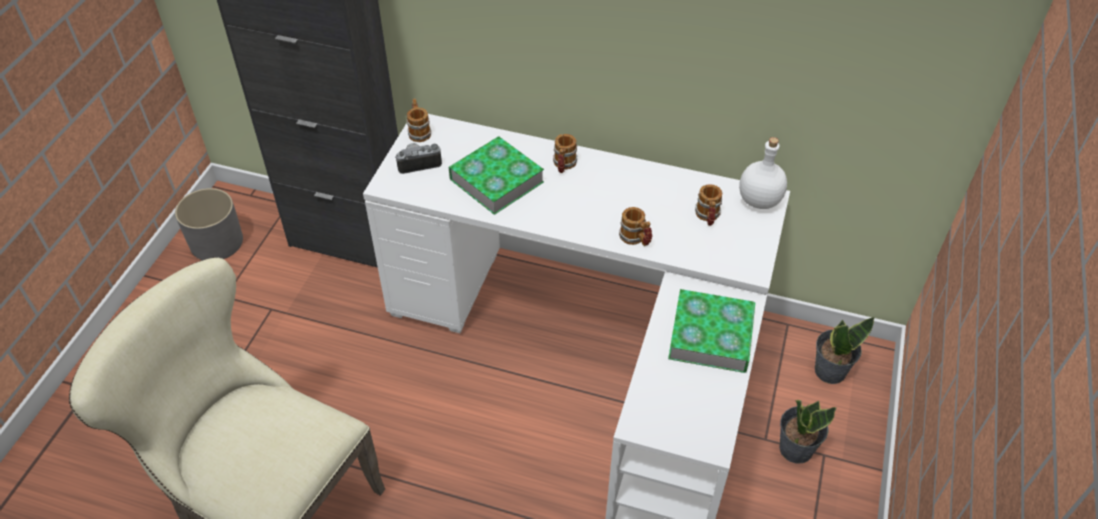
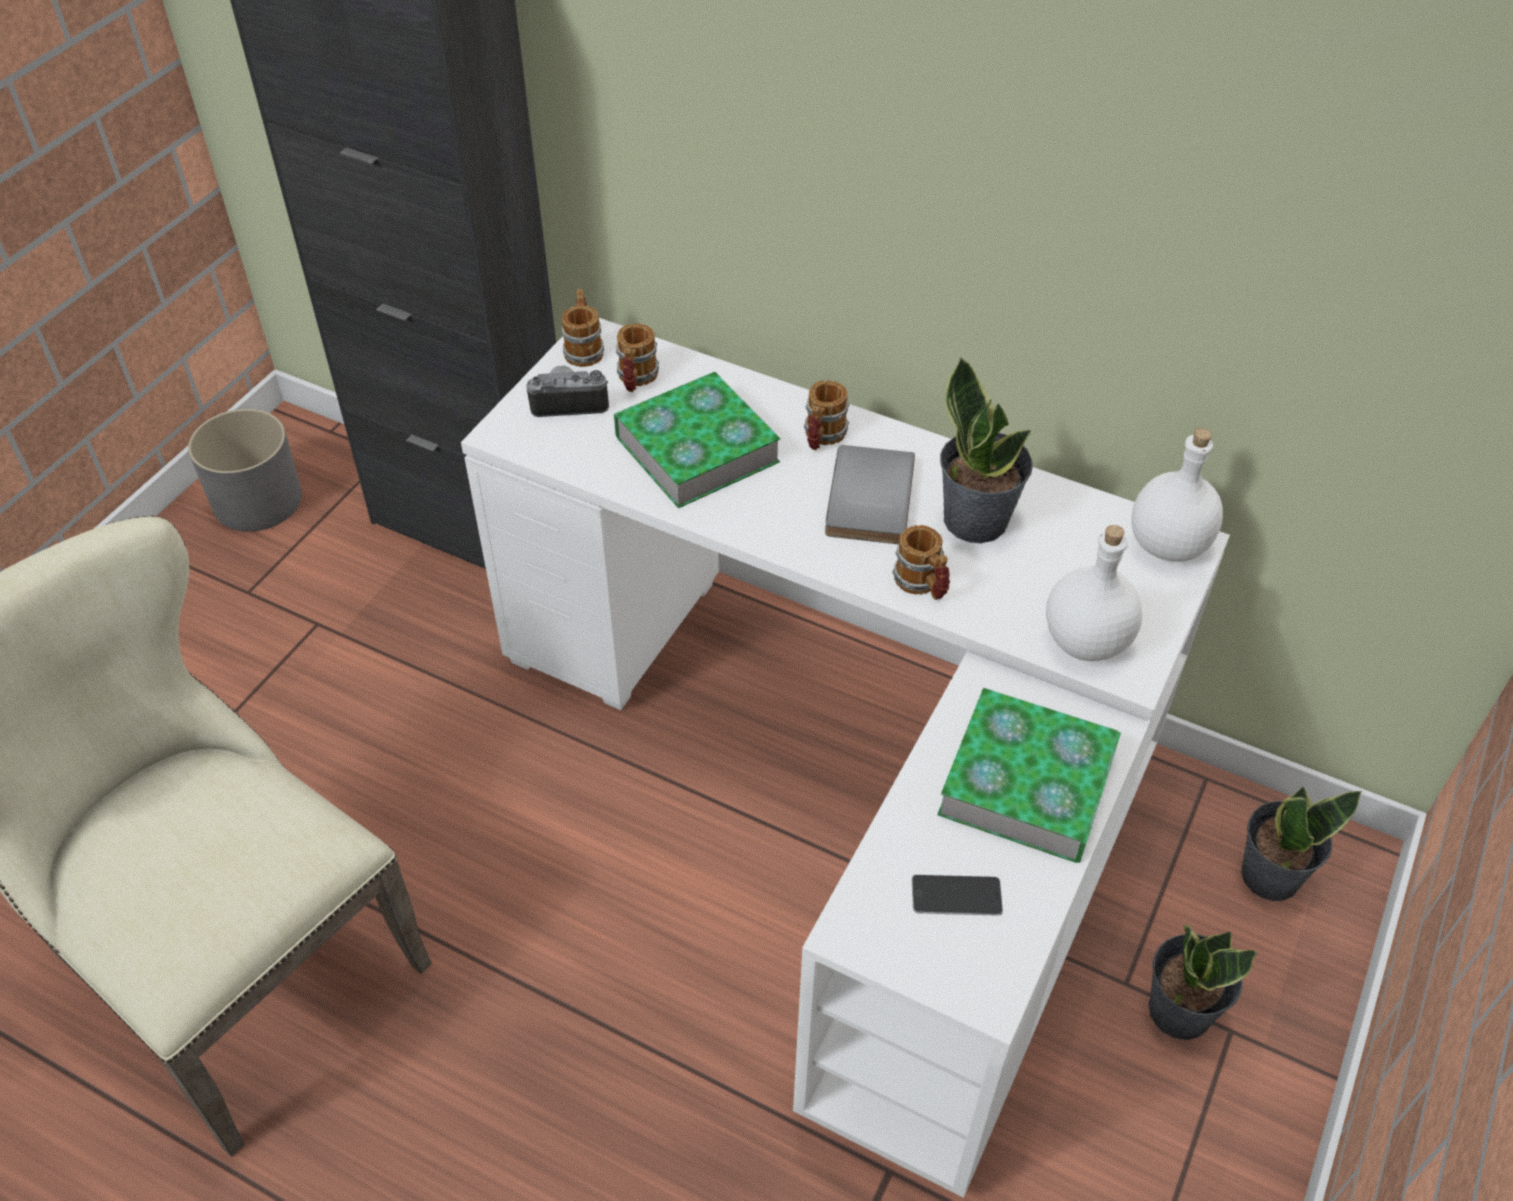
camera: 10 degrees right, 0 degrees up
(595, 196) = (865, 498): none -> grey book
(656, 200) = (976, 519): none -> potted plant
(687, 398) = (956, 895): none -> phone
(707, 217) = (1064, 562): mug -> mug (636, 379)
(726, 257) = (1084, 641): none -> white bottle

